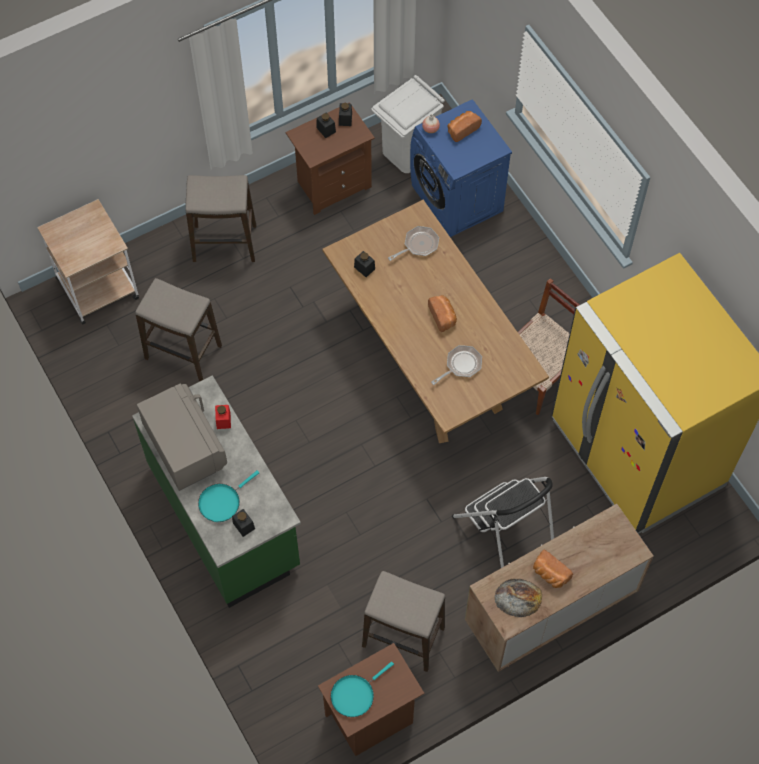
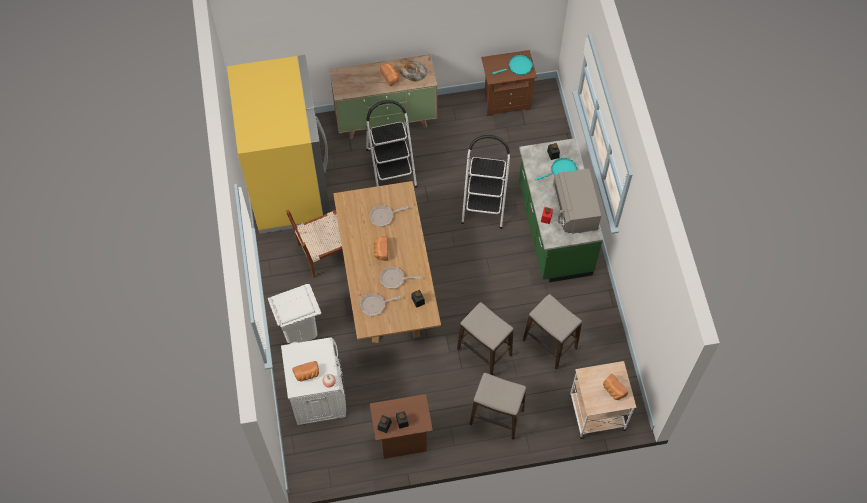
camera: 160 degrees left, 0 degrees up
(71, 237) = (613, 390): none -> bread
(342, 530) = (485, 200): none -> step ladder
(403, 637) = (472, 133): stool -> stool (484, 352)
(407, 286) = (394, 279): none -> frying pan
(408, 152) = (336, 447): white trash can -> white trash can (299, 329)
(457, 200) = (318, 395): blue washing machine -> white washing machine

